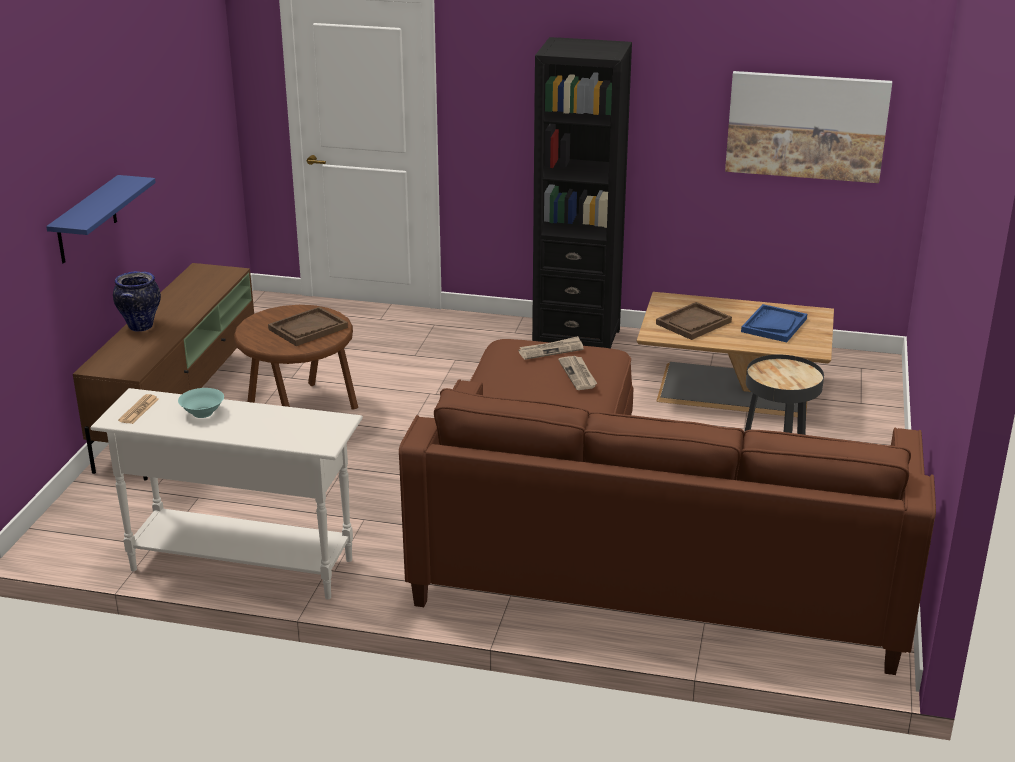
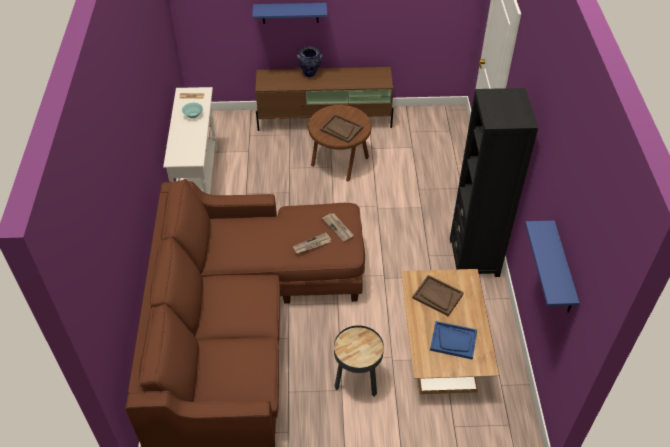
camera: 75 degrees right, 20 degrees up
(806, 126) = (563, 270): picture -> blue shelf

